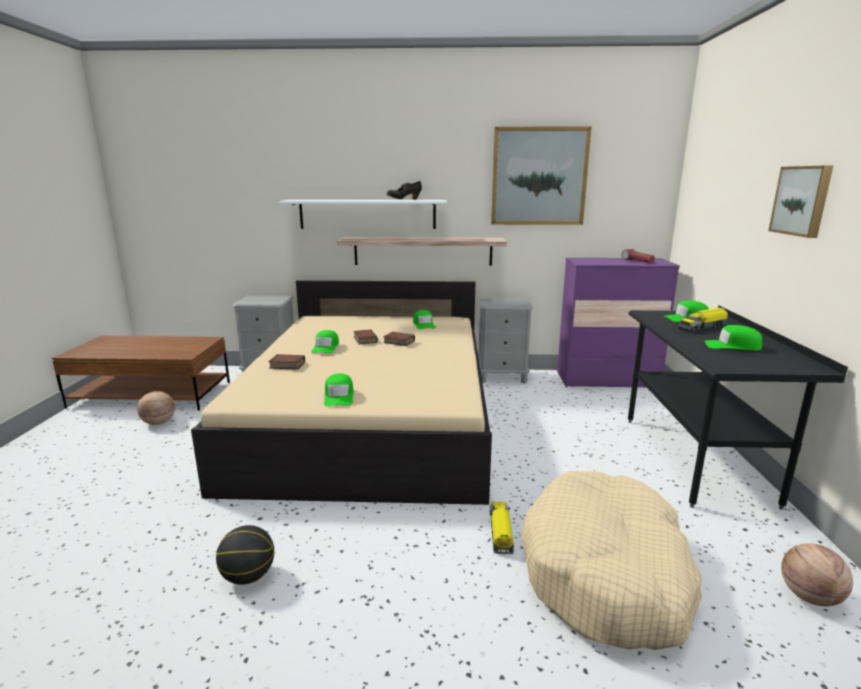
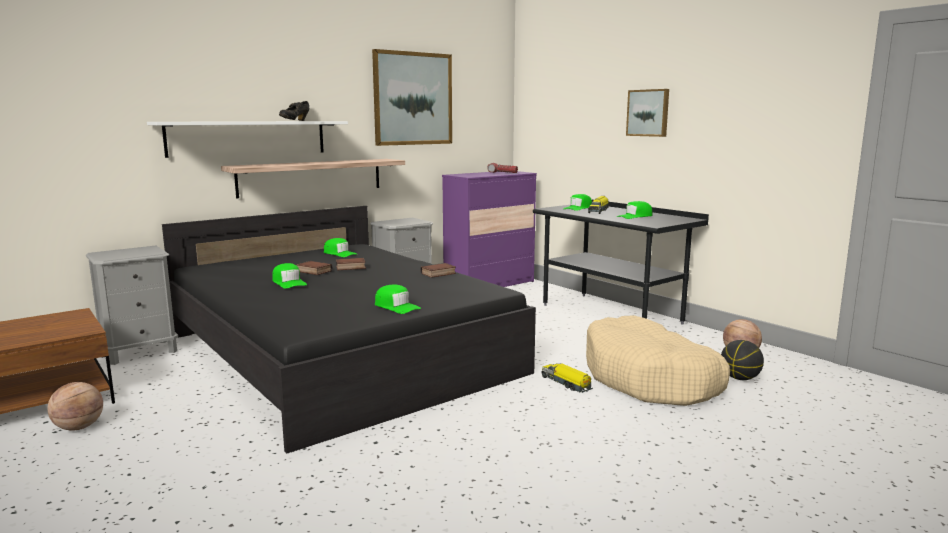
camera: 40 degrees left, 5 degrees down
(248, 576) = (439, 471): basketball -> basketball (739, 378)
(286, 365) = (284, 301): book -> book (438, 274)
(371, 417) = (339, 354): beige bed -> black bed

